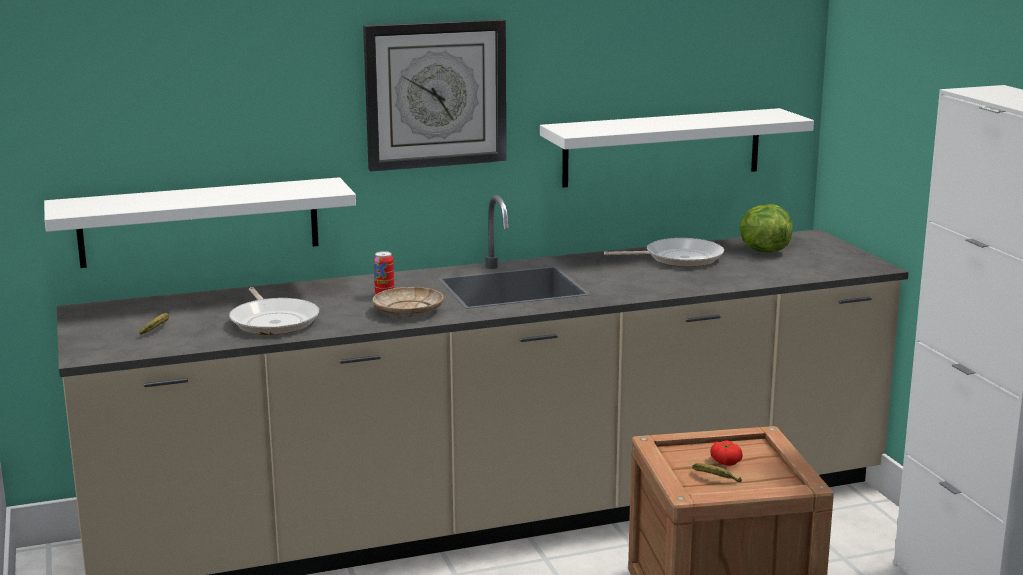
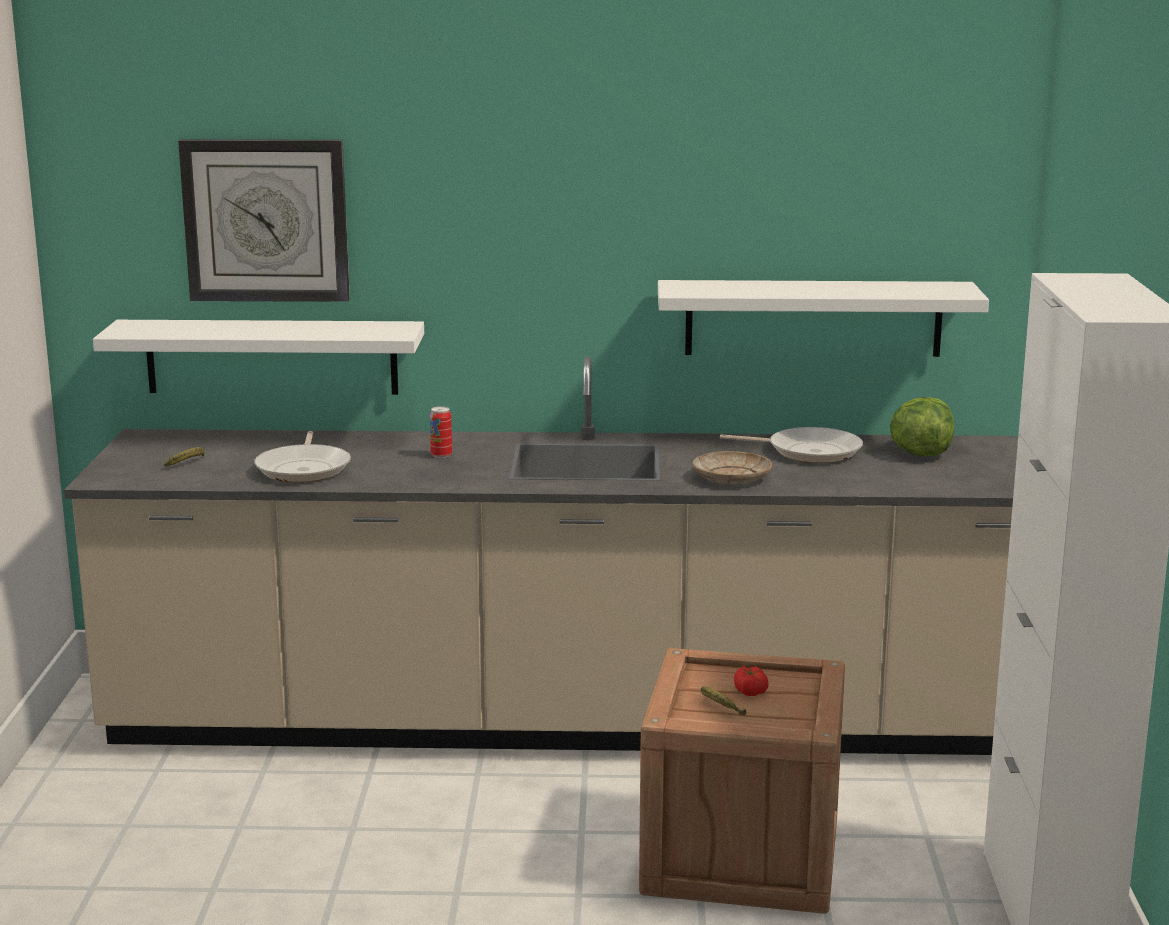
camera: 20 degrees right, 0 degrees up
(408, 311) = (446, 474): beige plate -> beige plate (731, 478)
(435, 94) = (533, 237): wall clock -> wall clock (266, 220)

